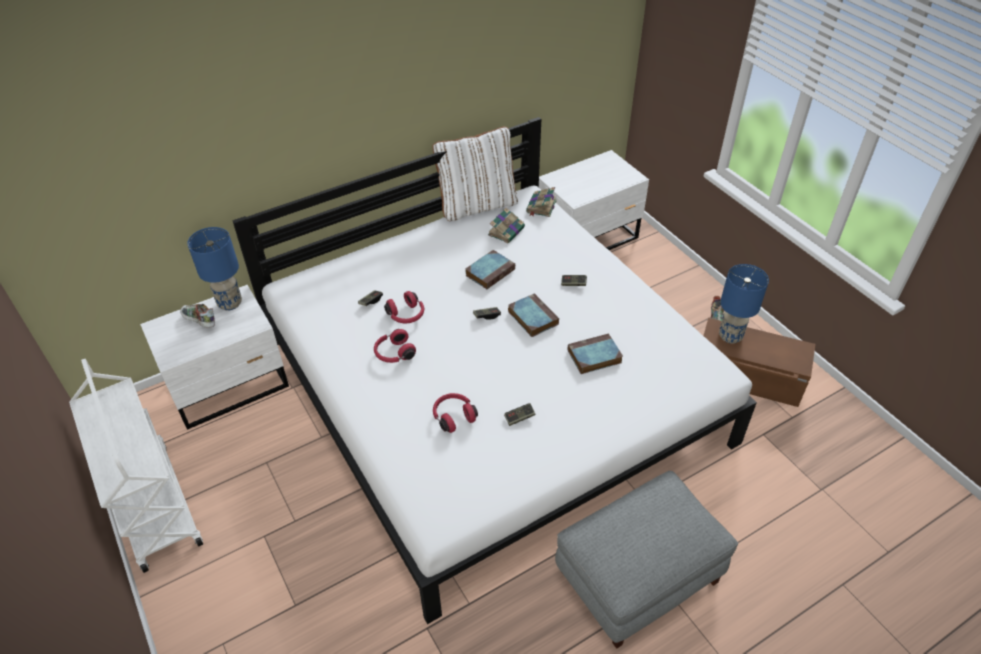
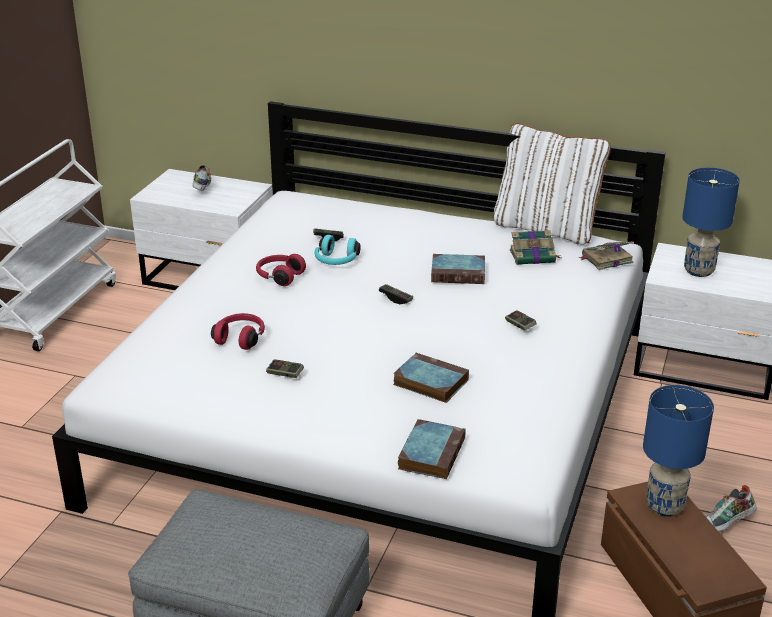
camera: 50 degrees right, 15 degrees down
(229, 303) = (239, 188): blue table lamp -> blue table lamp (698, 270)
(406, 315) = (336, 261): red headphones -> turquoise headphones
(532, 317) = (431, 323): book -> book (431, 453)

